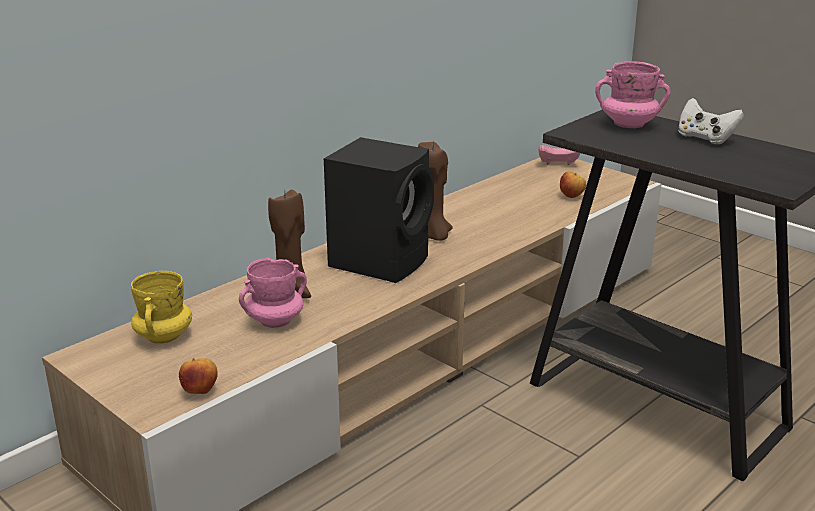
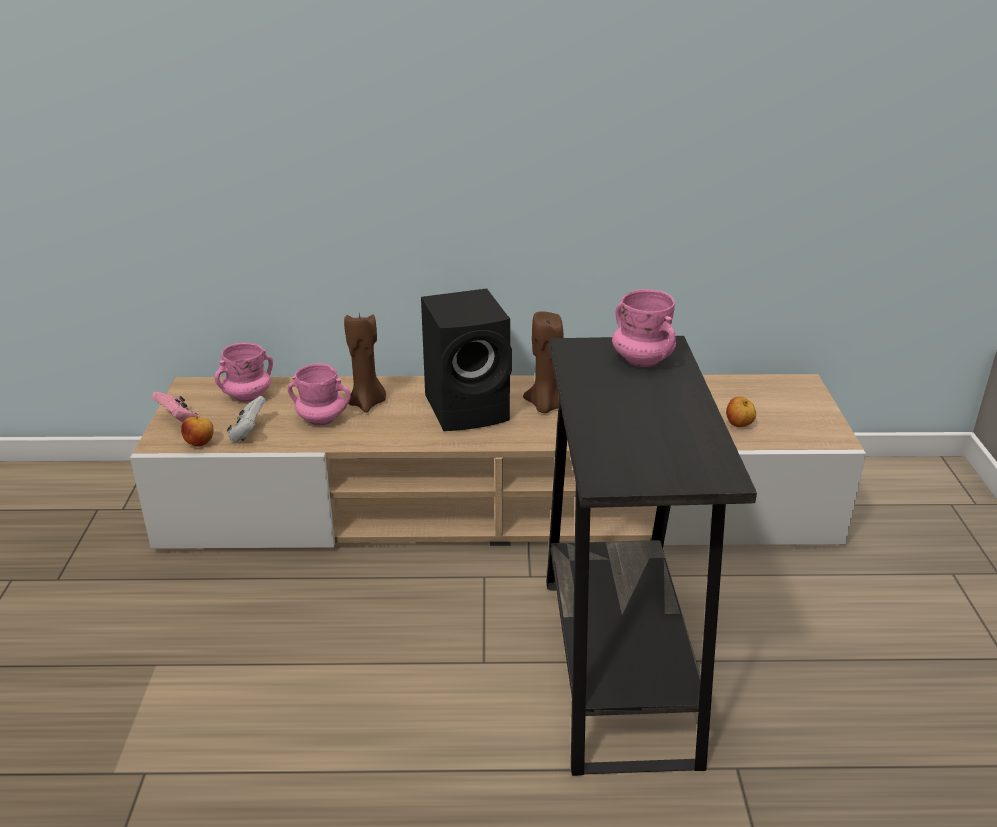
camera: 45 degrees right, 5 degrees up
(164, 336) = (248, 396): yellow mug -> pink mug
(558, 164) = (794, 389): pink game controller -> pink game controller (180, 422)
(705, 138) = (672, 403): white game controller -> white game controller (248, 433)

